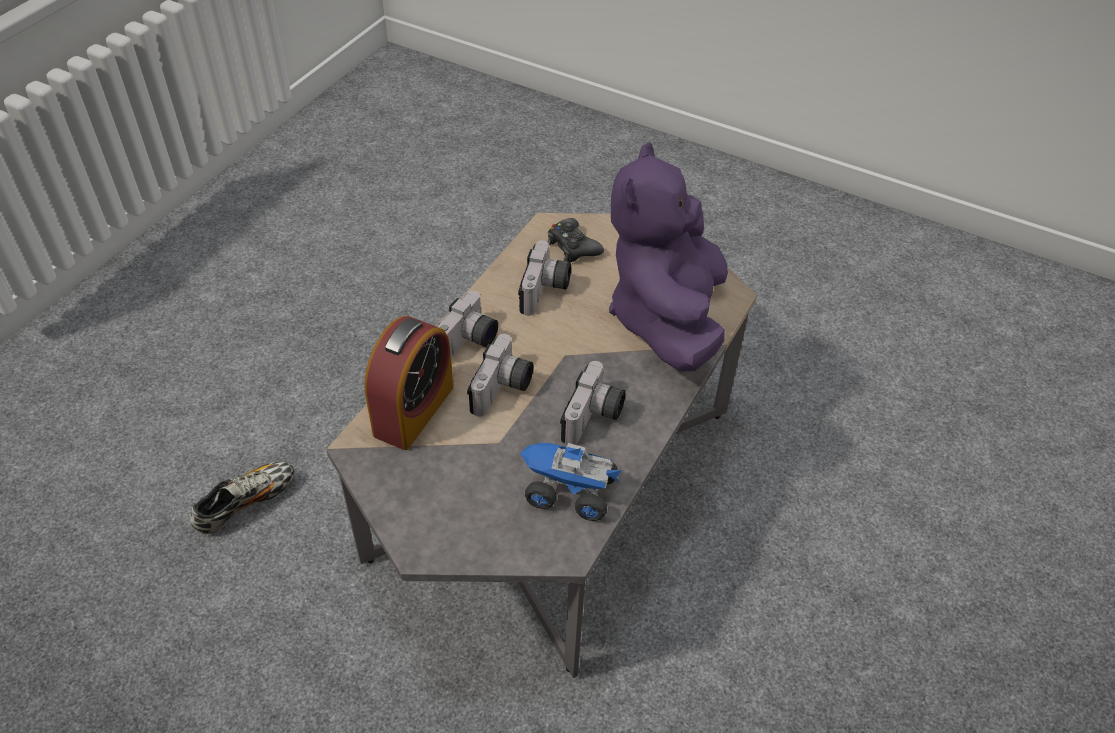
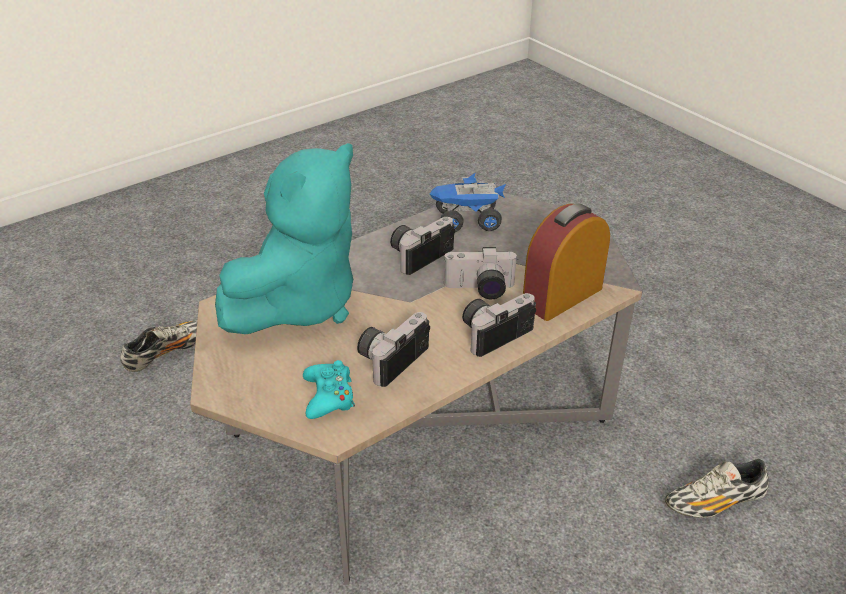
camera: 155 degrees left, 10 degrees down
(503, 390) = (480, 290): camera -> camera turned 135 degrees counterclockwise
(569, 492) = (466, 222): toy truck -> toy truck turned 135 degrees clockwise
(573, 247) = (329, 396): black game controller -> turquoise game controller
(666, 318) = (299, 303): purple plush toy -> turquoise plush toy
(868, 477) = (167, 353): none -> shoe

